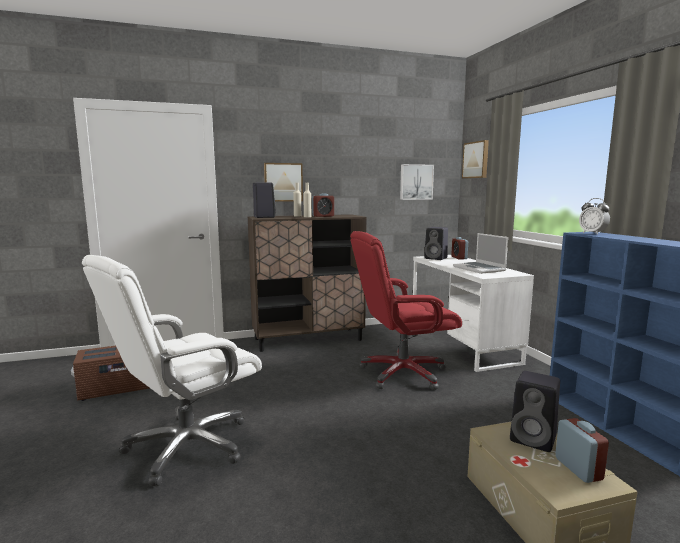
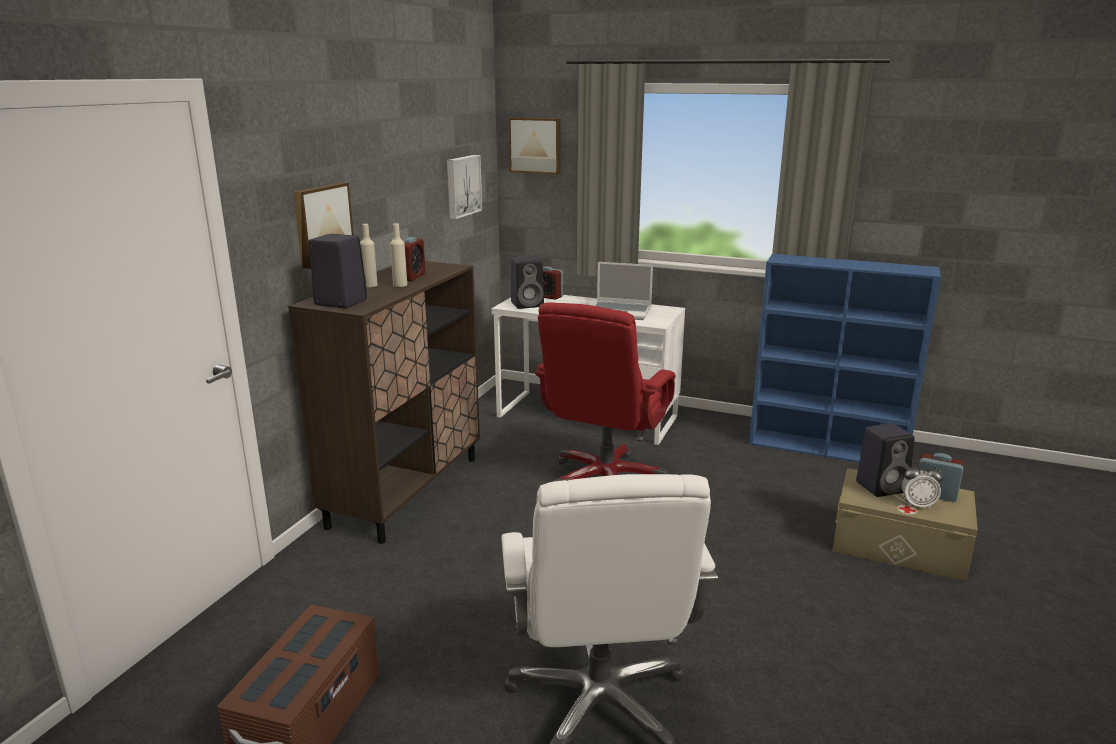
camera: 50 degrees left, 10 degrees up
(592, 233) = (790, 259): alarm clock -> alarm clock (917, 505)

